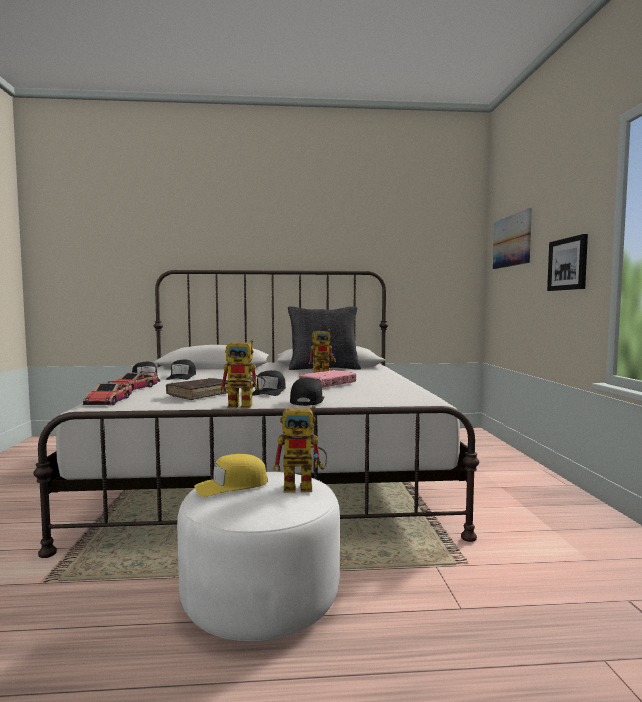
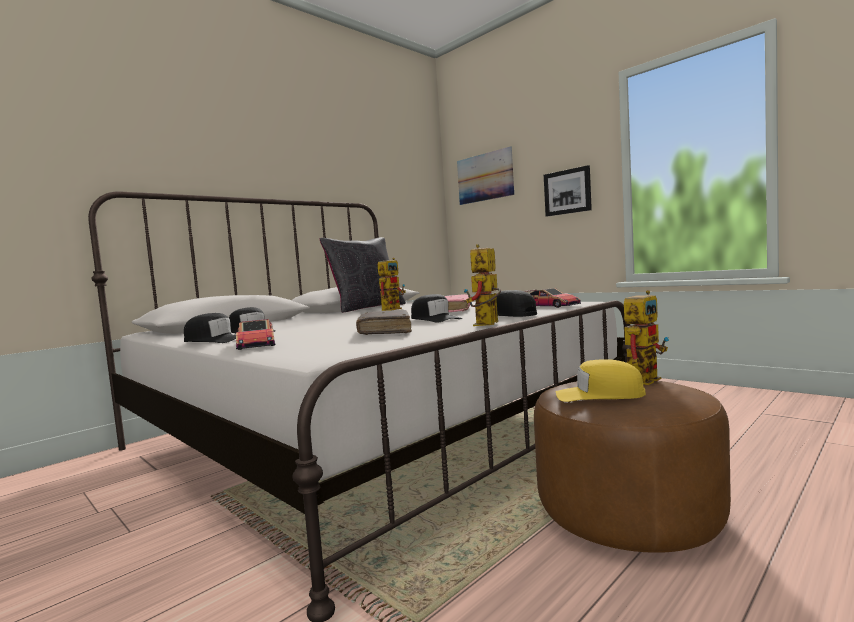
camera: 40 degrees left, 0 degrees up
(108, 401) = (310, 352): toy car -> toy car (551, 306)
(231, 485) = (599, 395): yellow cap -> yellow cap turned 75 degrees clockwise
(246, 406) = (487, 325): toy robot -> toy robot turned 150 degrees clockwise
(261, 598) = (627, 513): white ottoman -> brown ottoman

